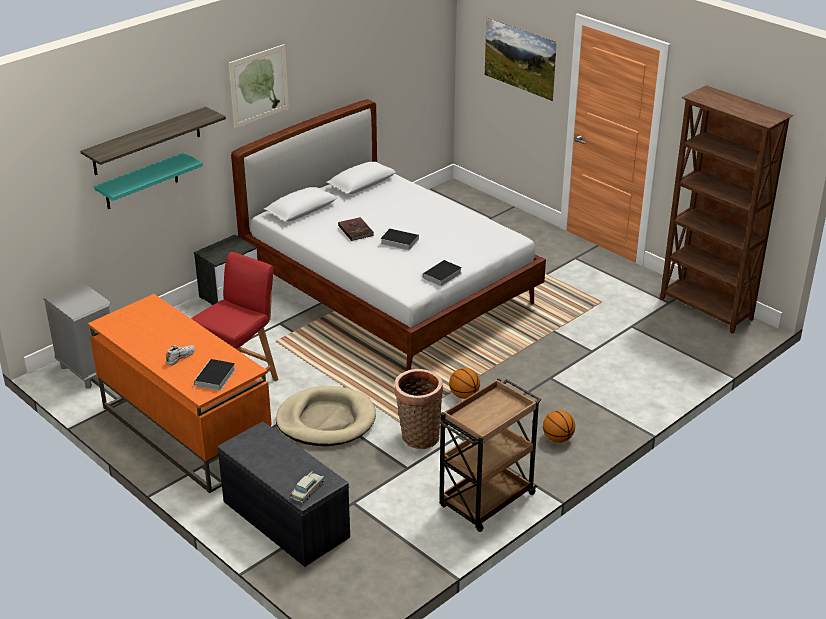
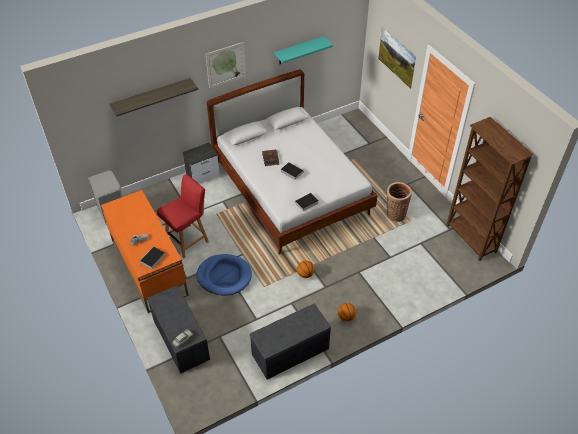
camera: 15 degrees right, 15 degrees up
(141, 182) = (148, 117): turquoise shelf -> turquoise shelf (299, 50)
(326, 420) = (224, 276): beige dog bed -> blue dog bed
(418, 436) = (270, 298): basket -> basket (395, 214)
(486, 501) = (290, 352): brown cart -> grey bench

